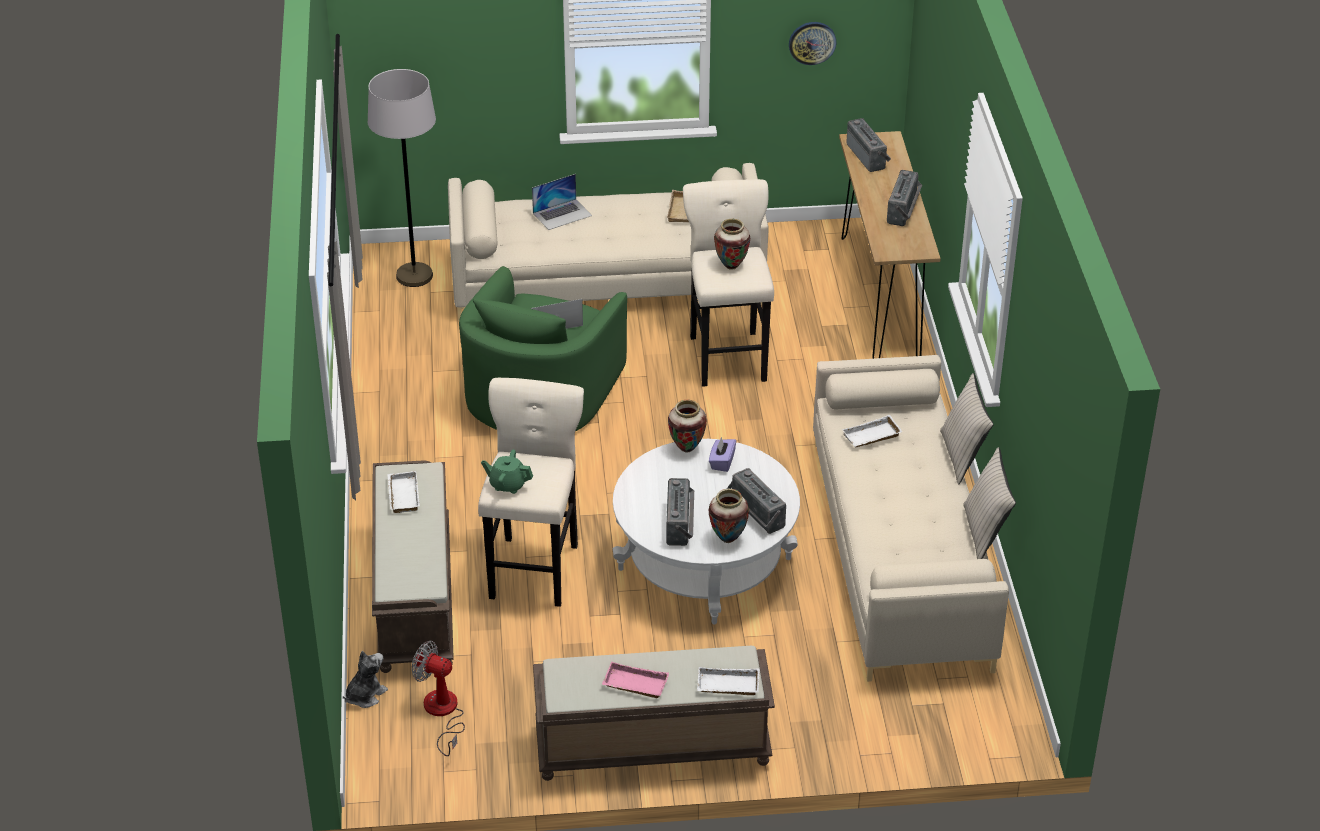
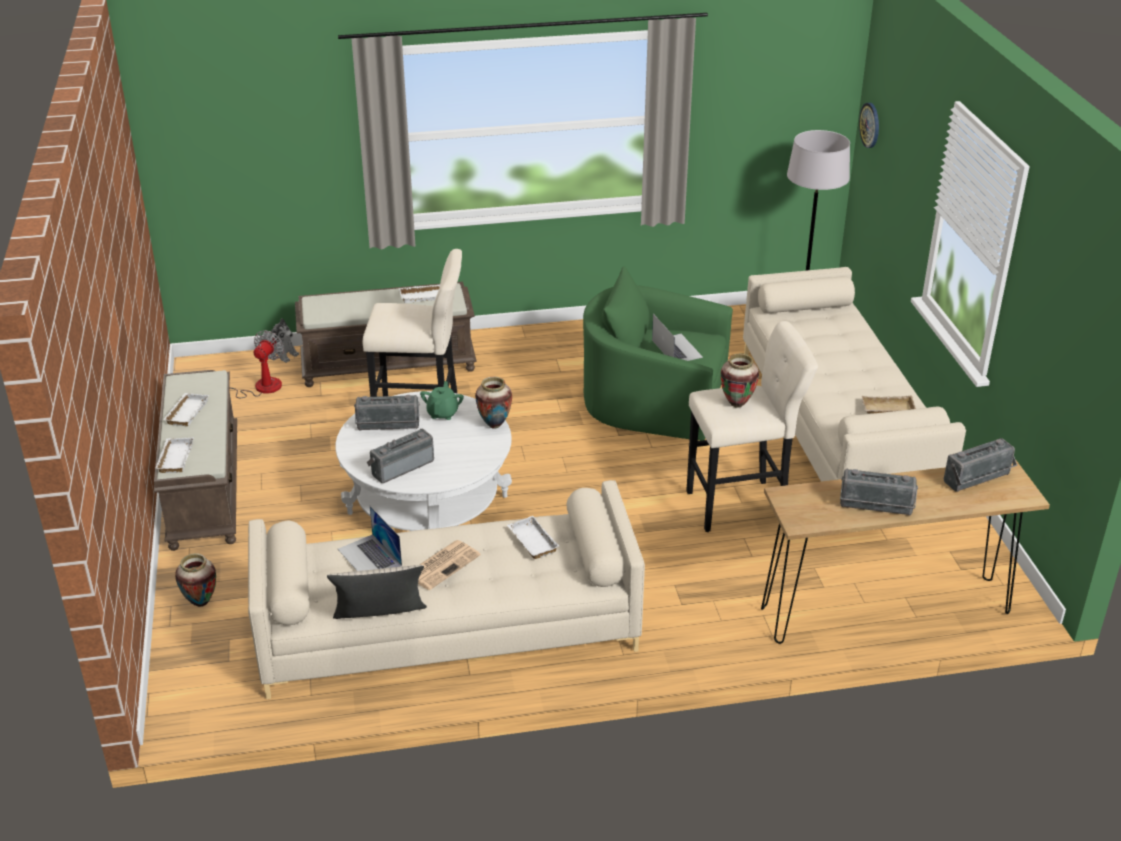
camera: 85 degrees right, 5 degrees down
(508, 484) = (392, 310): green teapot -> green teapot (443, 413)
(562, 214) = (847, 343): laptop -> laptop (370, 557)
(634, 685) = (186, 412): pink tray -> white tray
(722, 462) = (476, 445): purple tissue box -> none
(728, 539) = (367, 453): vase -> vase (201, 602)
(812, 42) = (1055, 348): wall clock -> wall clock (870, 125)
(905, 492) = (443, 564): none -> newspaper
(962, 456) = (507, 607): beige pillow -> none

